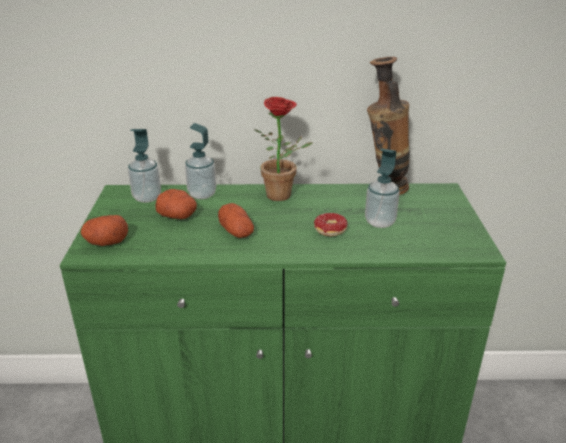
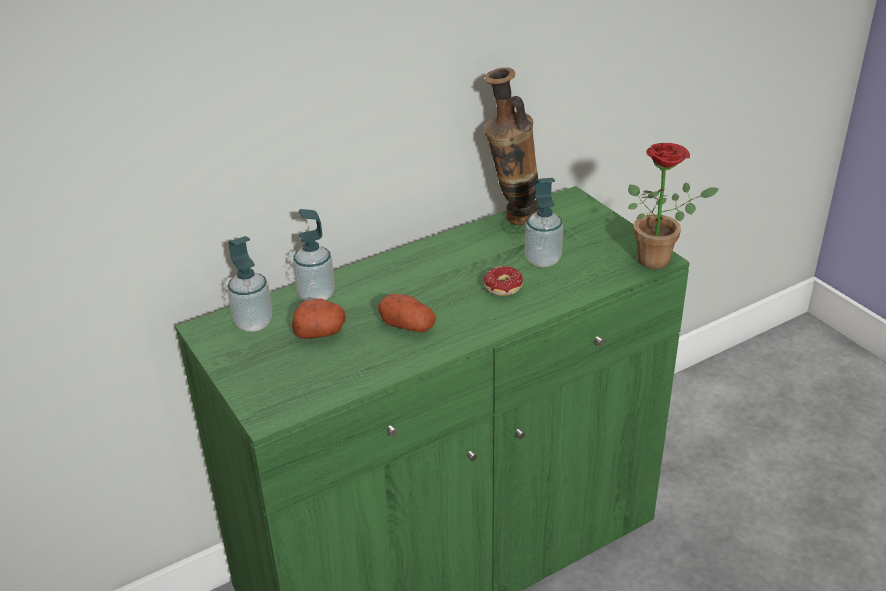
camera: 30 degrees left, 5 degrees up
(106, 242) = (274, 394): potato -> none
(283, 196) = (413, 264): potted plant -> potted plant (660, 259)

